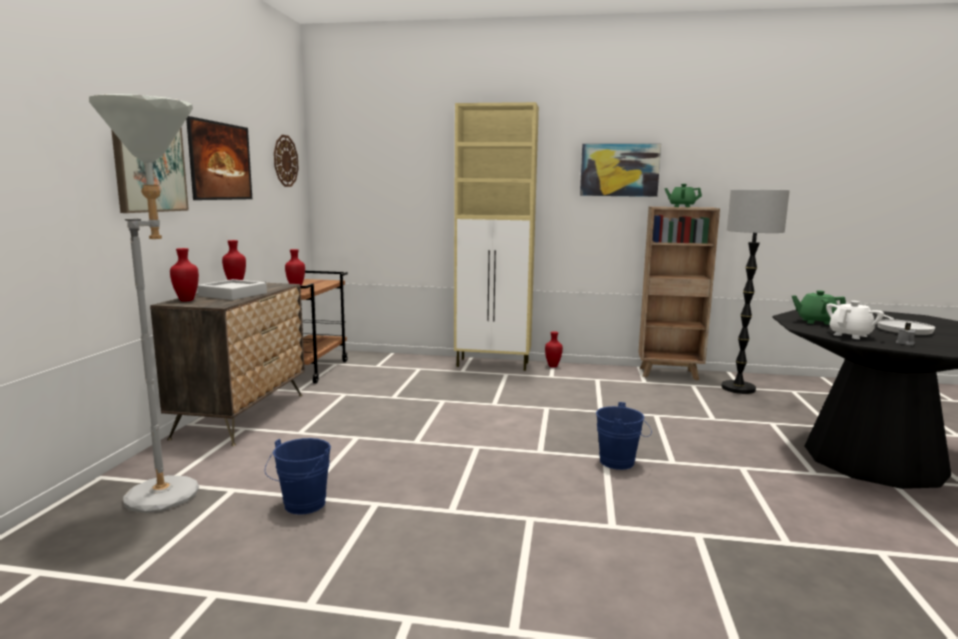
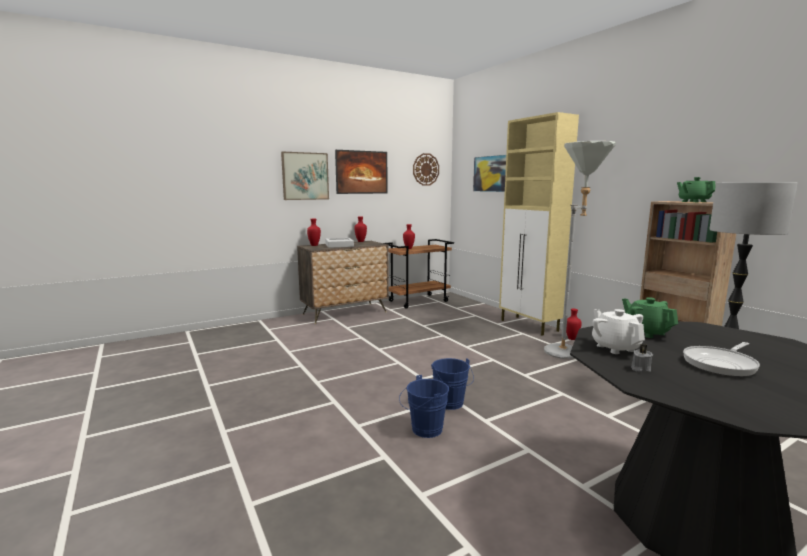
camera: 50 degrees right, 0 degrees up
(175, 489) = (265, 332): grey floor lamp -> grey floor lamp (569, 351)
(302, 506) = (279, 355): blue bucket -> blue bucket (423, 430)
(619, 170) = (646, 165): picture -> picture (492, 173)
(850, 335) = (615, 347): white teapot -> white teapot turned 120 degrees counterclockwise

